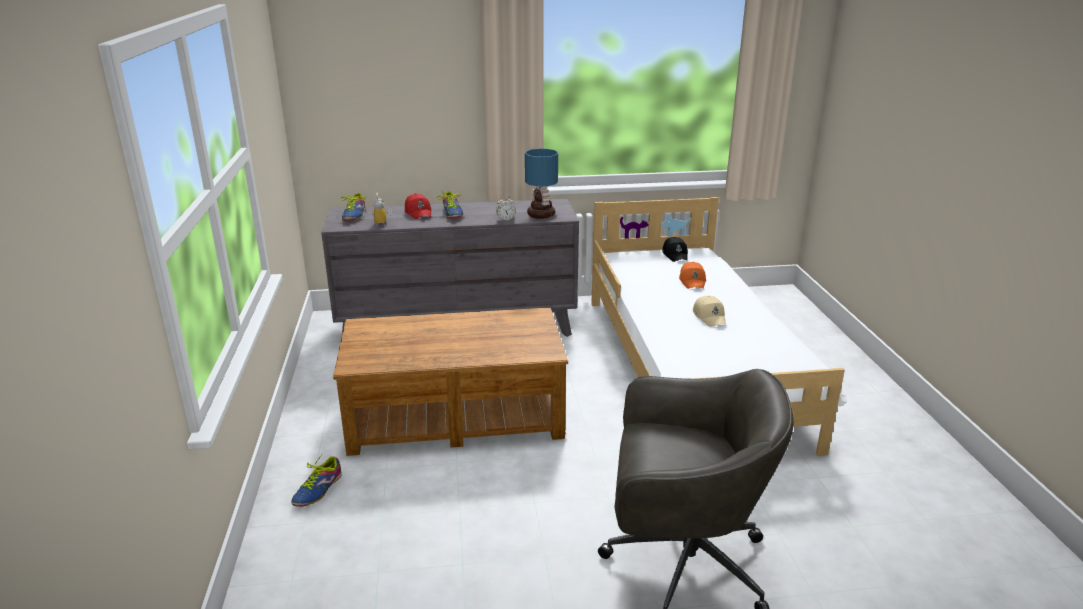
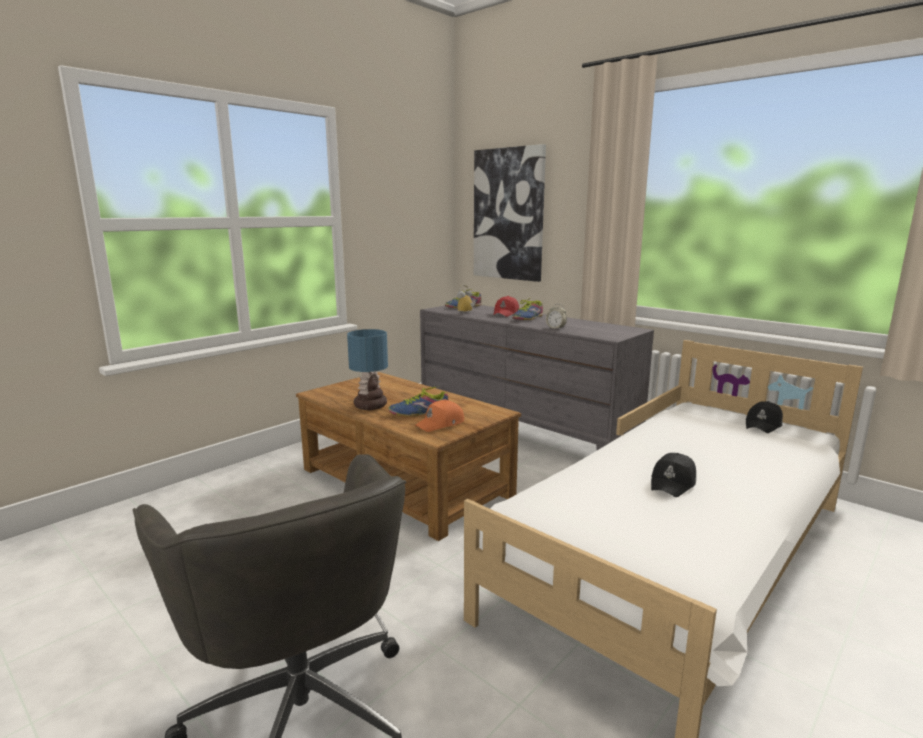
camera: 50 degrees right, 10 degrees down
(318, 490) = (255, 478): shoe -> shoe (419, 412)
(371, 98) = (508, 214): none -> picture
(542, 215) = (594, 332): table lamp -> table lamp (370, 406)
(692, 281) = (730, 450): orange cap -> orange cap (440, 424)
(709, 317) = (673, 483): beige cap -> black cap

